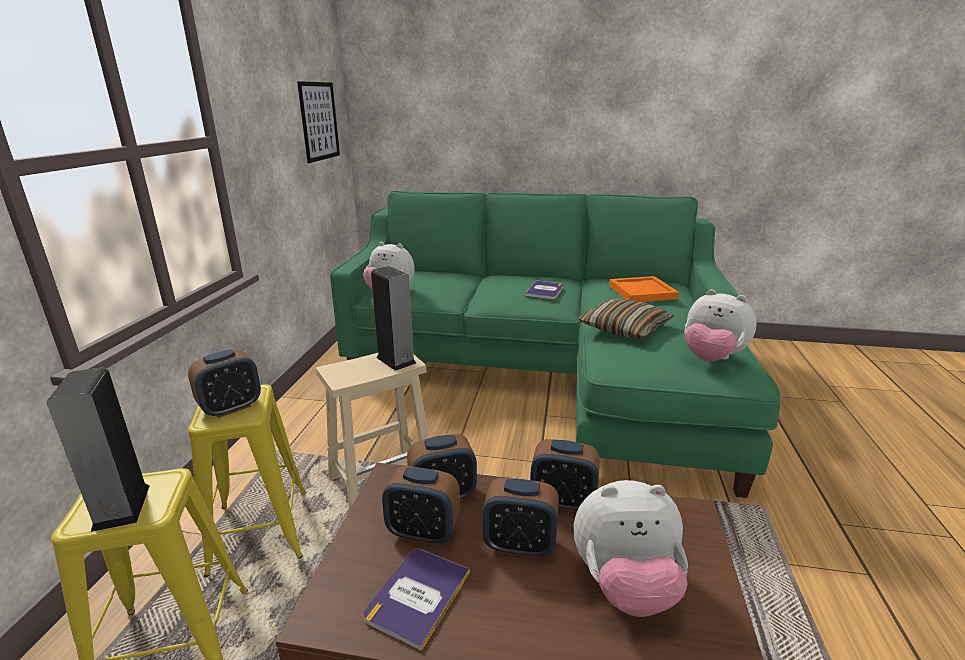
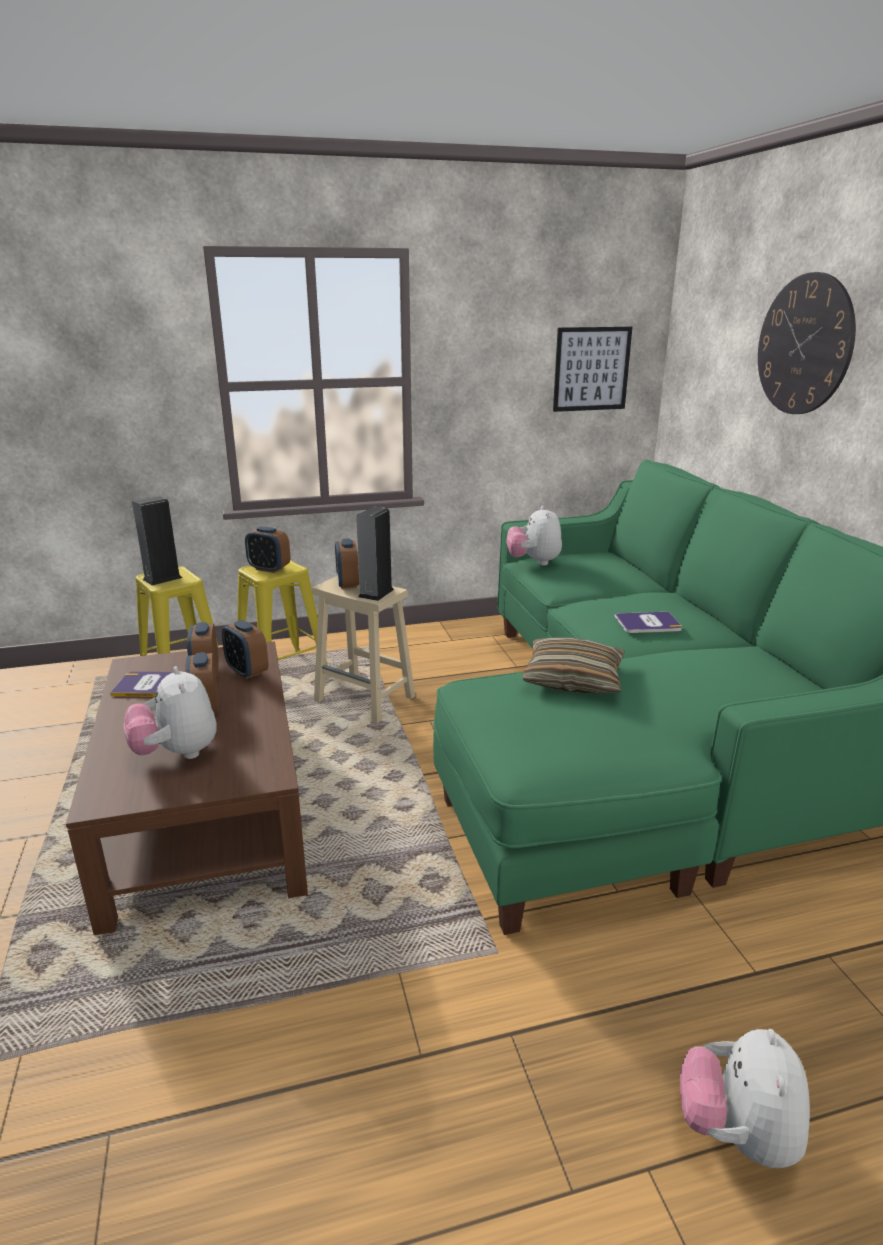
camera: 65 degrees right, 0 degrees up
(511, 87) = (804, 345): none -> wall clock
(562, 501) = (262, 716): alarm clock -> alarm clock (347, 584)
(641, 292) = (718, 675): orange tray -> none
(711, 358) = (544, 740): plush toy -> plush toy (737, 1133)

